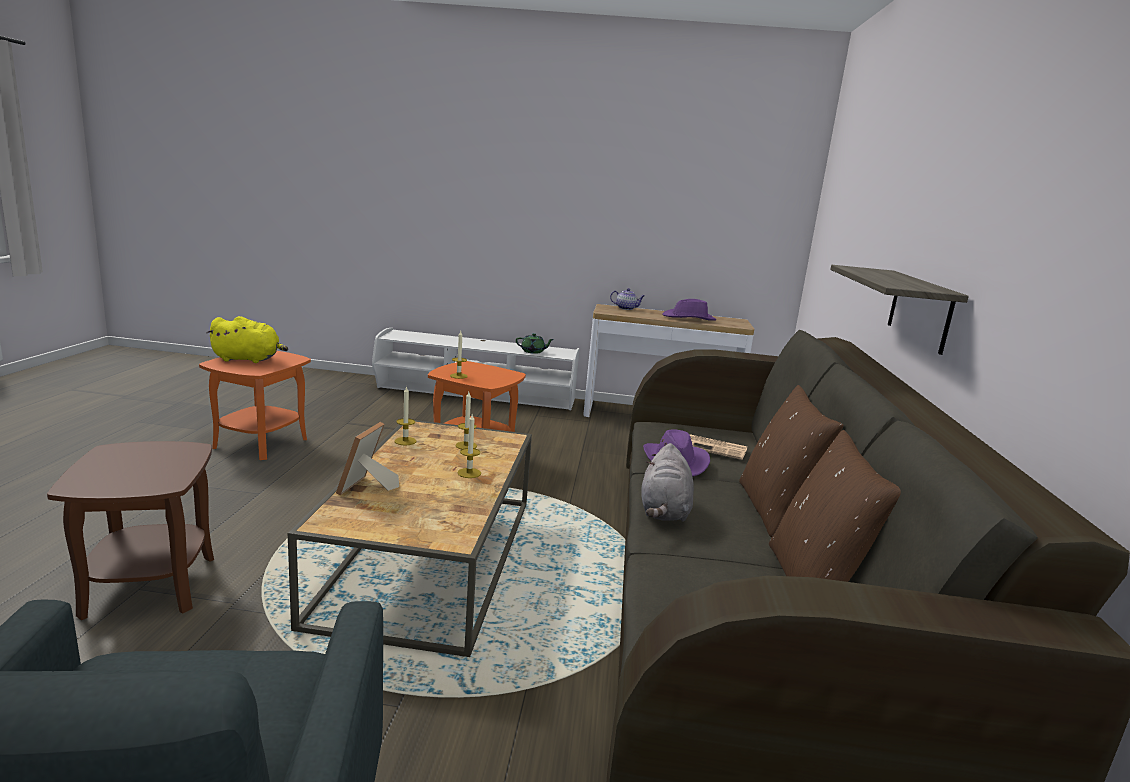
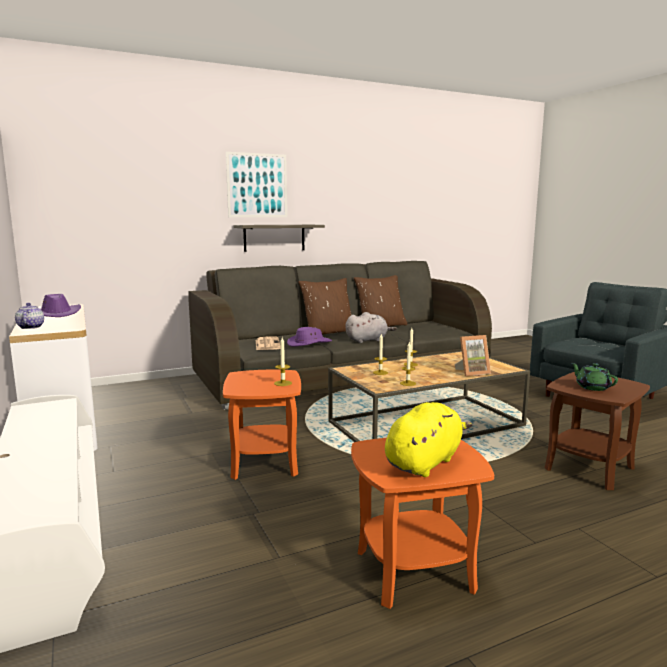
camera: 120 degrees left, 5 degrees down
(249, 359) = (424, 462): yellow plush toy -> yellow plush toy turned 75 degrees clockwise
(533, 351) = (55, 417): green teapot -> green teapot (592, 387)
(932, 193) = (257, 185): none -> picture

